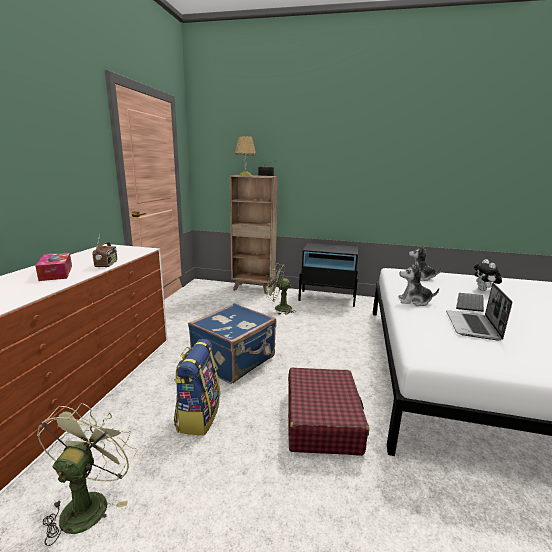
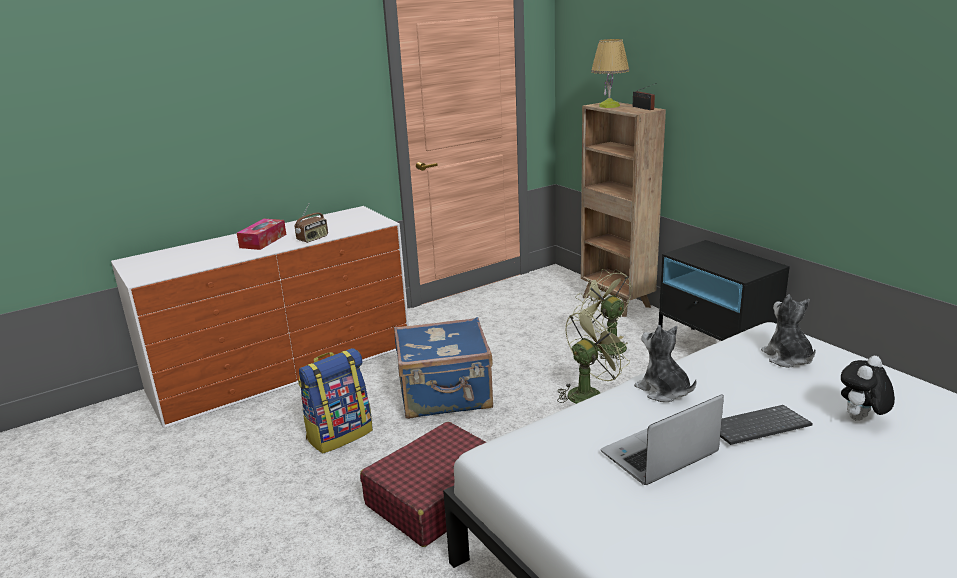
camera: 45 degrees right, 5 degrees up
(89, 502) = (203, 458): green fan -> green fan (589, 393)

